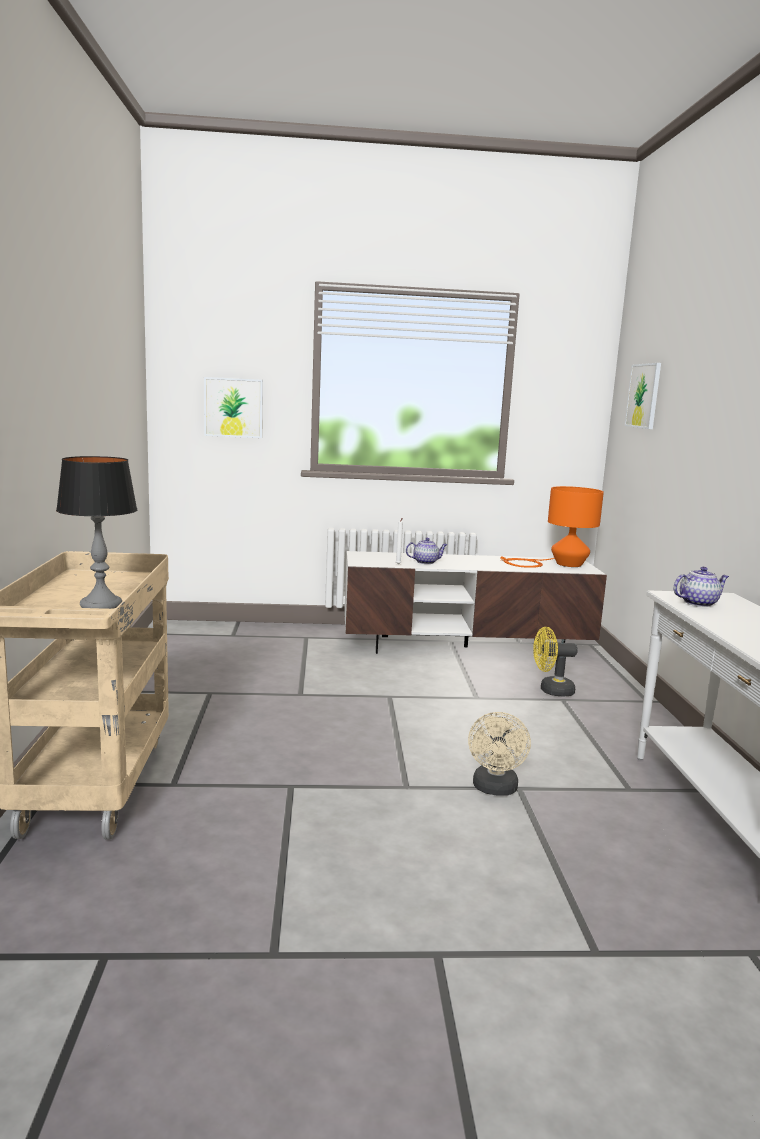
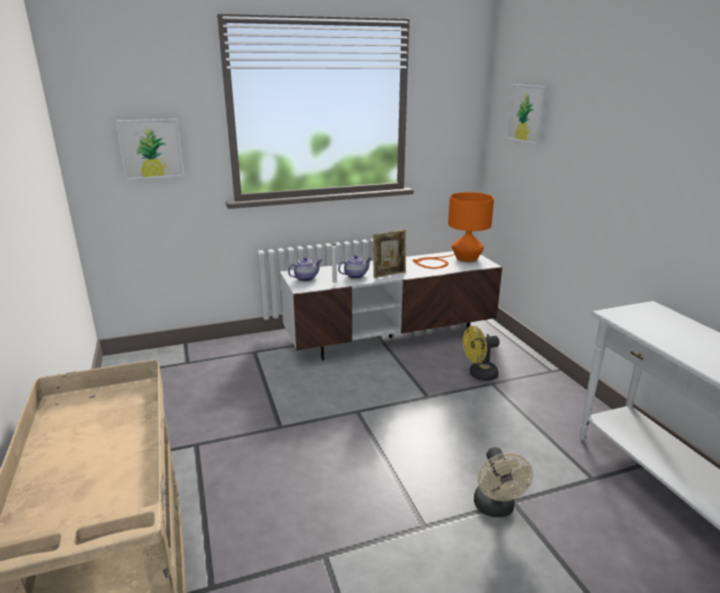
camera: 15 degrees left, 10 degrees up
(101, 605) = (116, 465): table lamp -> none
(465, 565) = (389, 274): none -> picture frame
(698, 603) = (644, 323): teapot -> teapot (306, 278)

